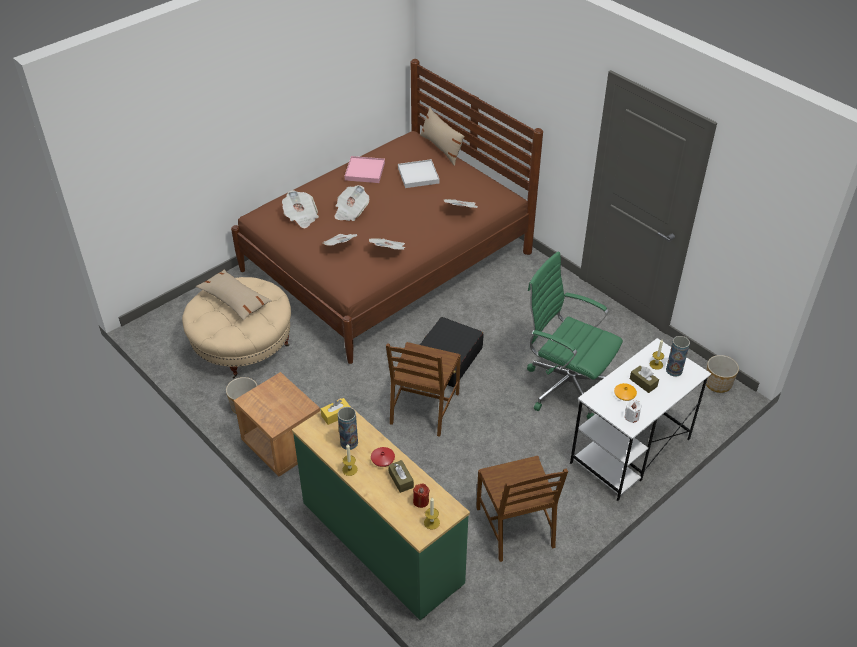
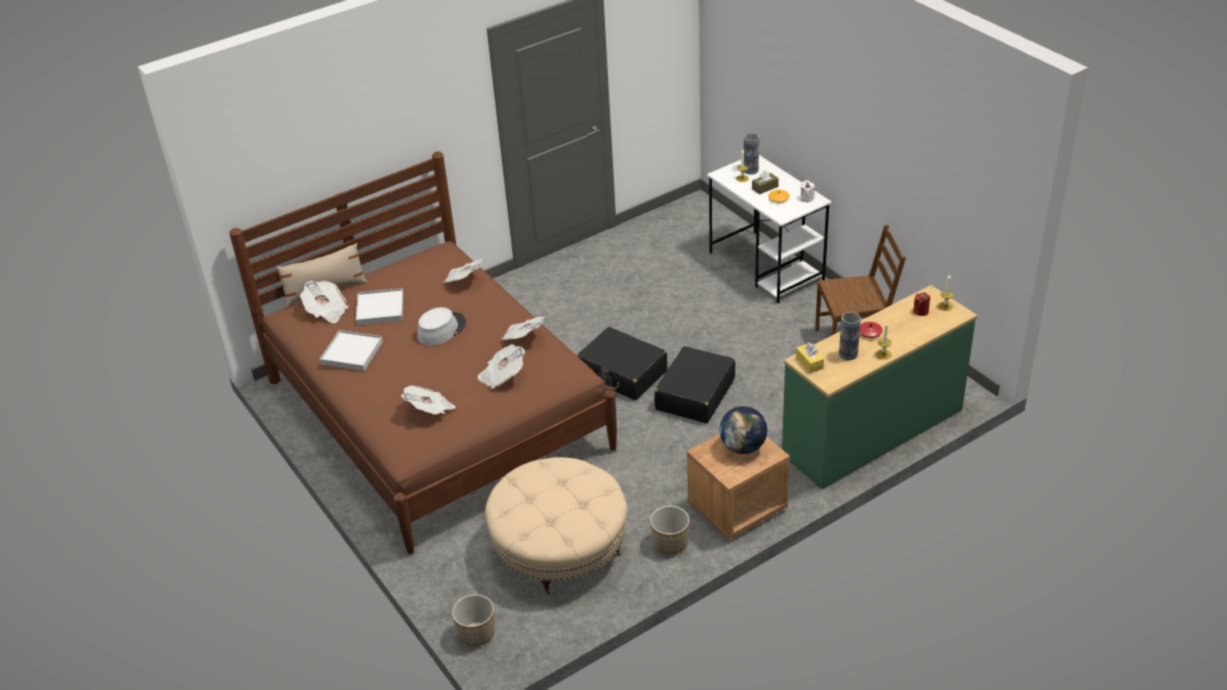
camera: 80 degrees left, 5 degrees down
(234, 300) = (539, 502): beige pillow -> none
(283, 406) = (743, 447): none -> globe
(351, 212) = (435, 366): newspaper -> newspaper (326, 311)
(364, 171) = (352, 353): pink tray -> white tray
(395, 208) = (441, 329): none -> grey hat
(401, 480) = (895, 322): brown tissue box -> none
(424, 408) = (695, 394): brown chair -> black suitcase
(566, 386) = (676, 295): green office chair -> none
(717, 383) = (688, 207): planter -> planter (476, 633)

